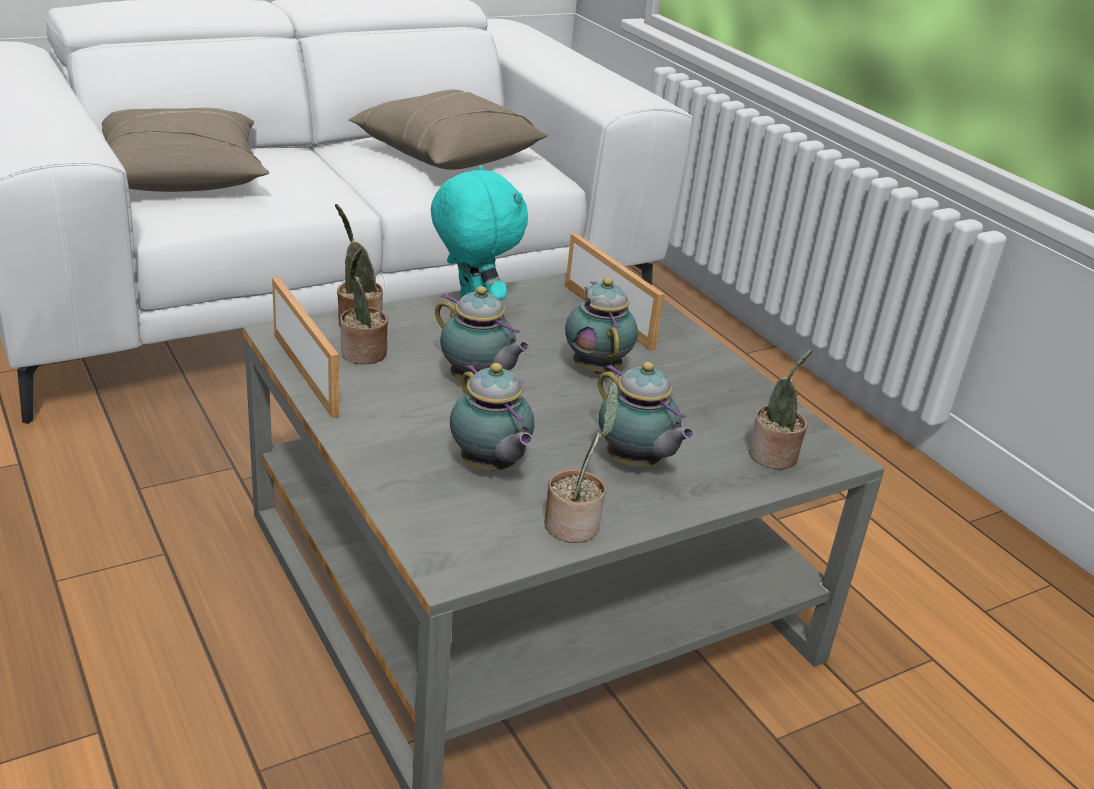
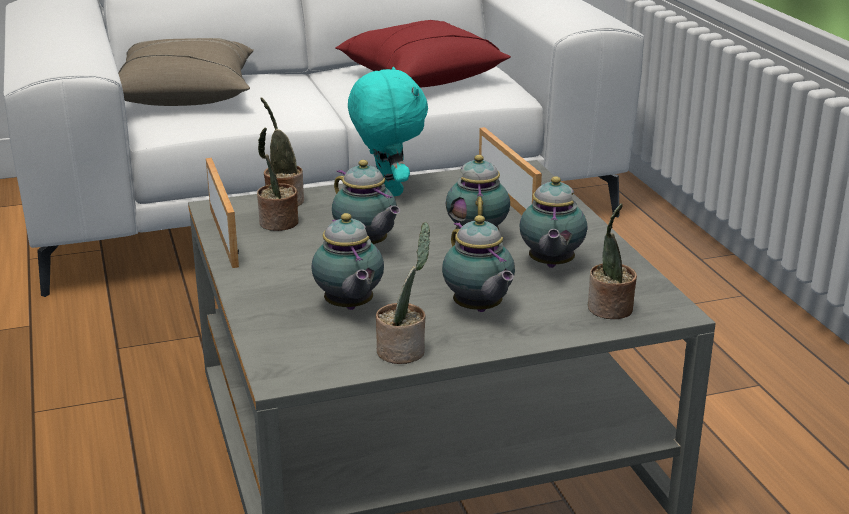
camera: 15 degrees right, 5 degrees down
(447, 154) = (421, 76): beige pillow -> red pillow
(688, 401) = (550, 265): none -> teapot

